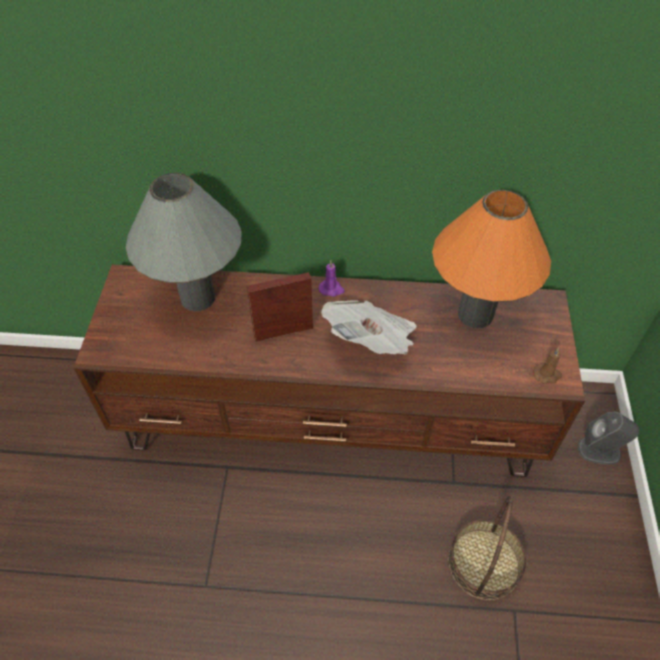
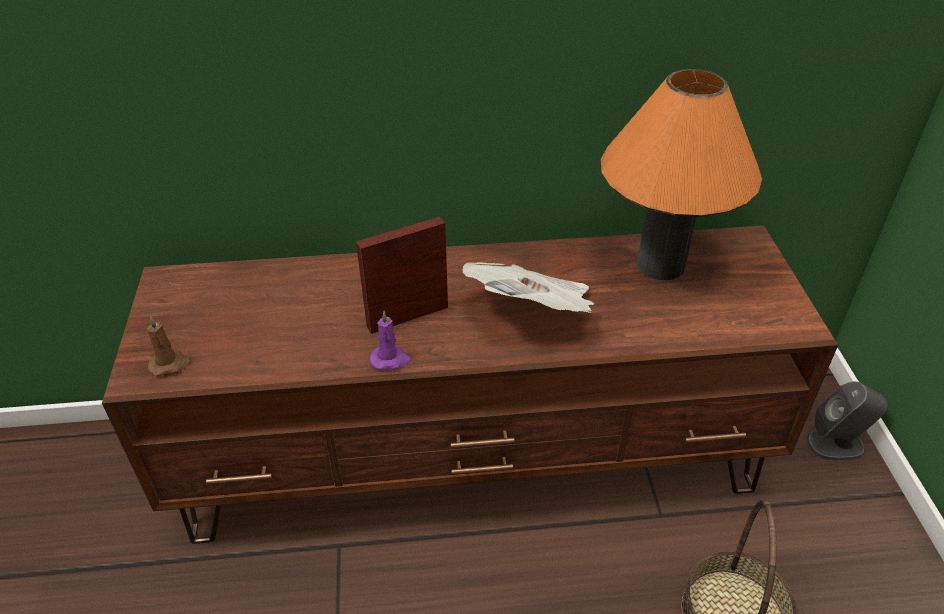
camera: 10 degrees left, 10 degrees down
(198, 298) = (277, 291): grey table lamp -> none
(331, 289) = (462, 259): purple candle -> purple candle (391, 359)
(547, 375) = (778, 321): brown candle -> brown candle (170, 364)

